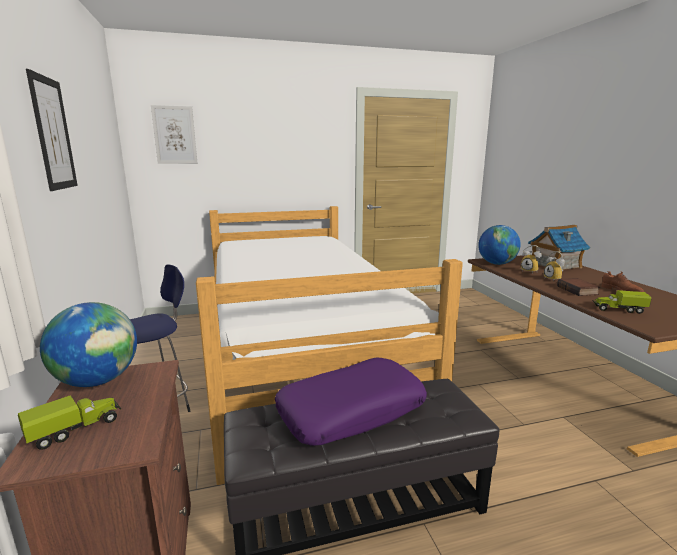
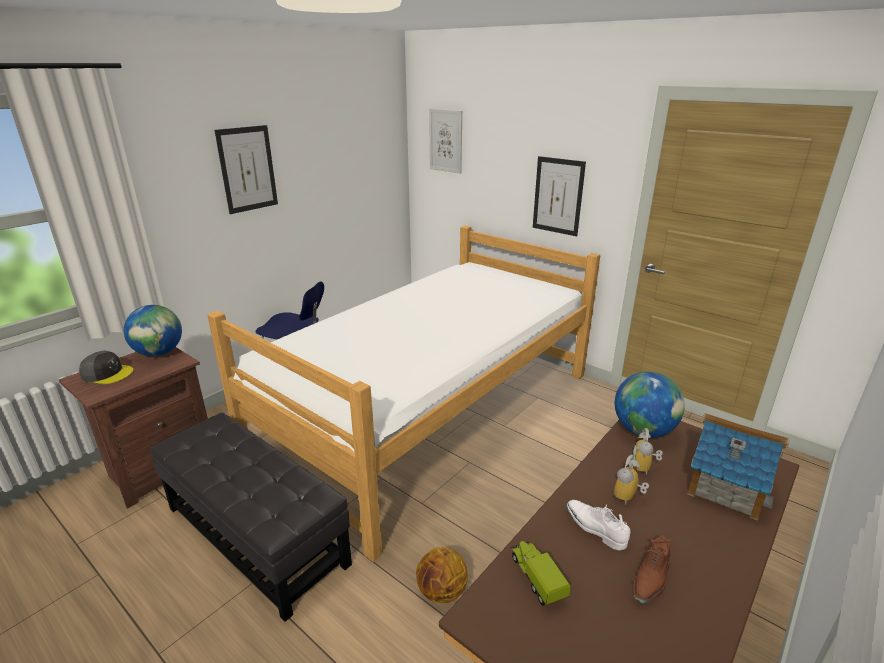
camera: 55 degrees right, 10 degrees up
(76, 429) = (107, 373): toy truck -> grey cap
(296, 169) = (558, 196): none -> picture
(351, 411) = (247, 462): purple pillow -> none
(495, 419) = (442, 592): none -> basketball
(578, 290) = (594, 528): book -> white shoe

